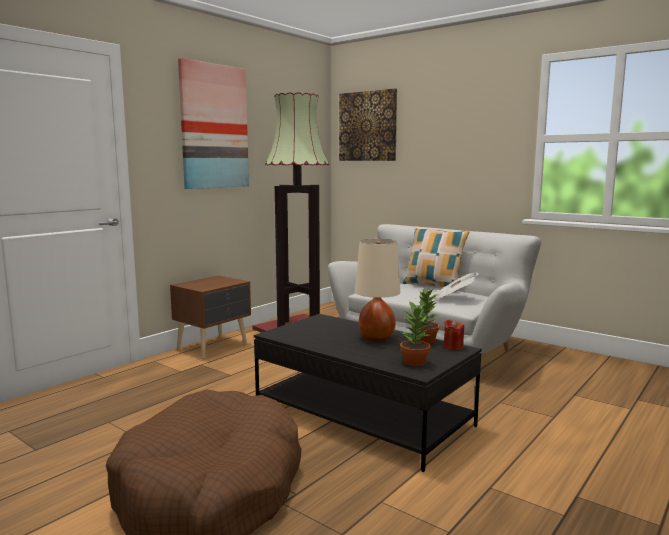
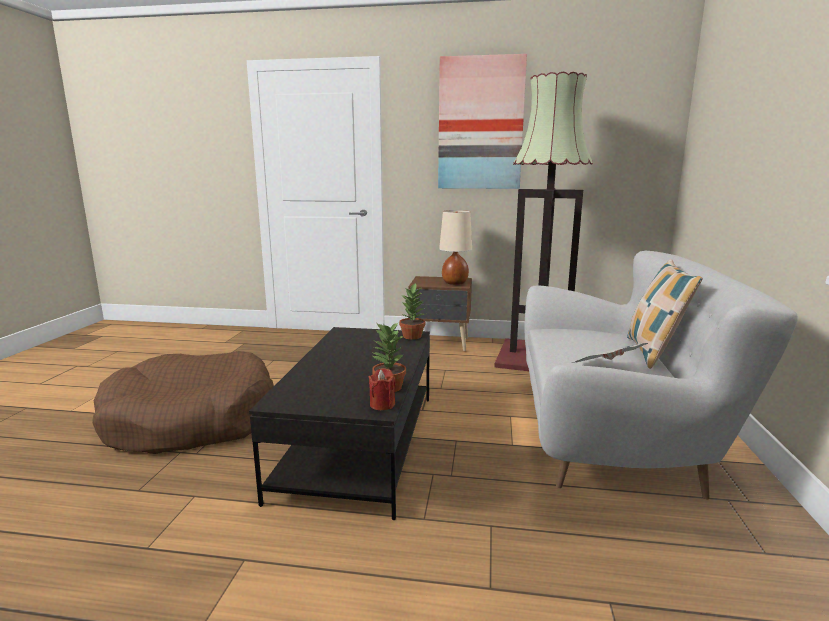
camera: 60 degrees right, 5 degrees up
(368, 126) = (713, 106): picture -> none
(376, 338) = (371, 366): beige table lamp -> beige table lamp (454, 283)
(414, 362) = (308, 395): potted plant -> potted plant (412, 336)

